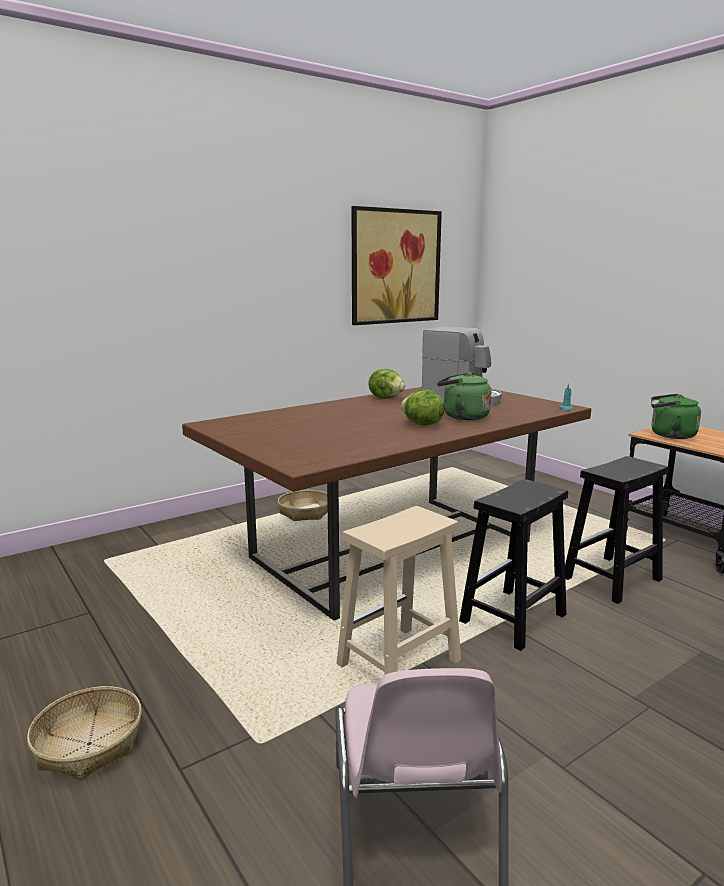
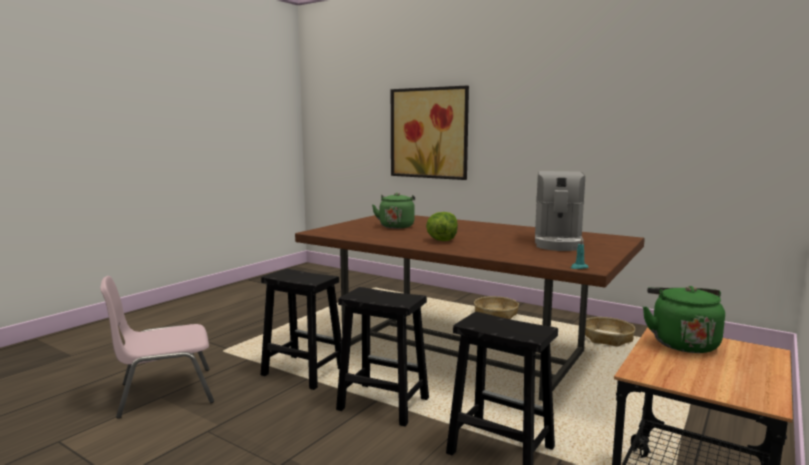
camera: 70 degrees right, 5 degrees down
(89, 744) = (220, 323): basket -> basket (607, 338)
(386, 398) = (521, 229): lettuce -> none
(395, 266) = (667, 116): picture -> picture (429, 133)
(398, 664) = (302, 372): beige stool -> black stool
(462, 416) = (485, 246): green kettle -> green kettle (396, 226)

